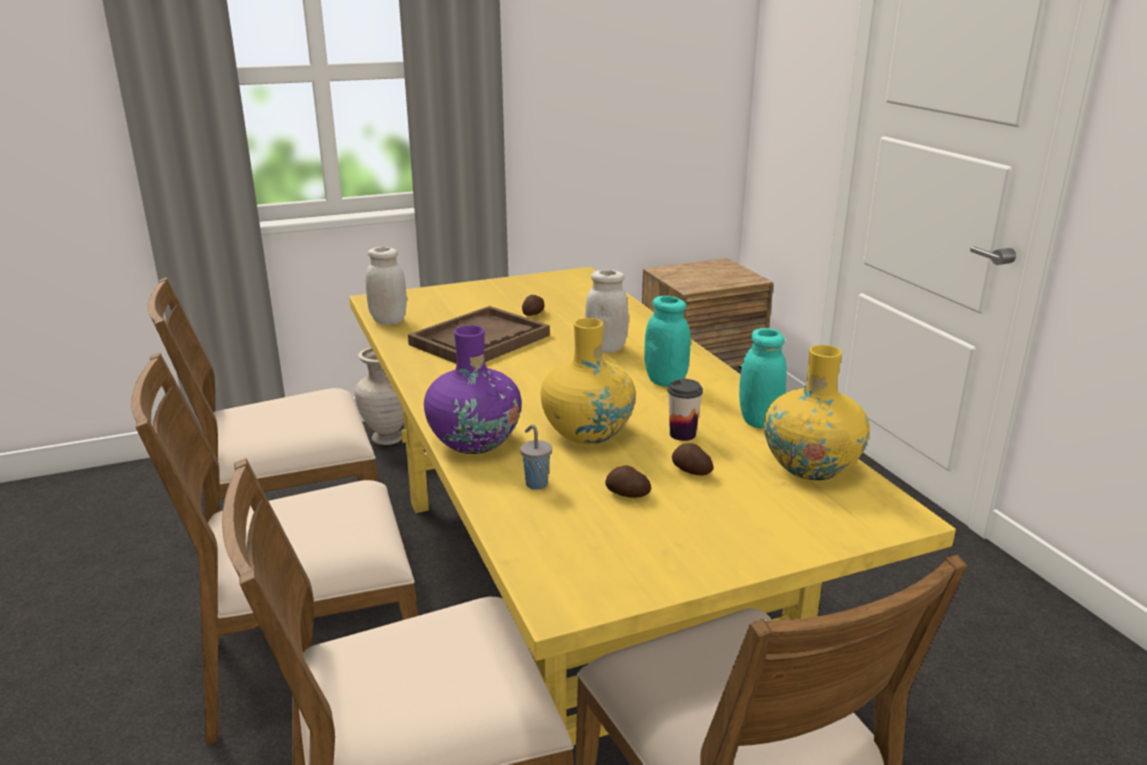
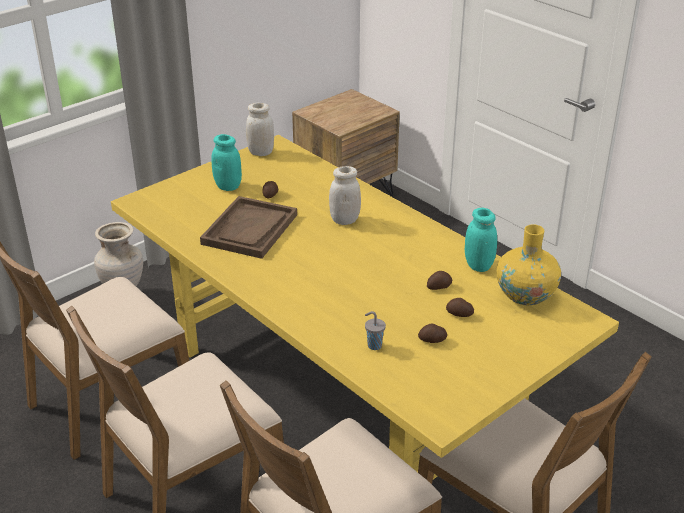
camera: 20 degrees left, 10 degrees up
(388, 321) = (165, 222): white jar -> white jar (261, 152)
(474, 441) = (312, 321): purple vase -> none
(587, 432) = (379, 297): yellow vase -> none
(665, 381) = (402, 243): turquoise jar -> turquoise jar (228, 186)
(682, 434) = (438, 286): cup -> potato

